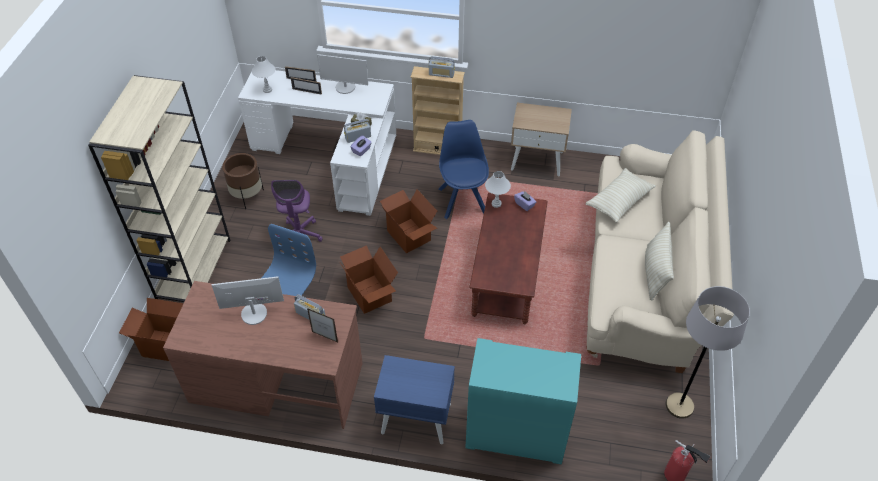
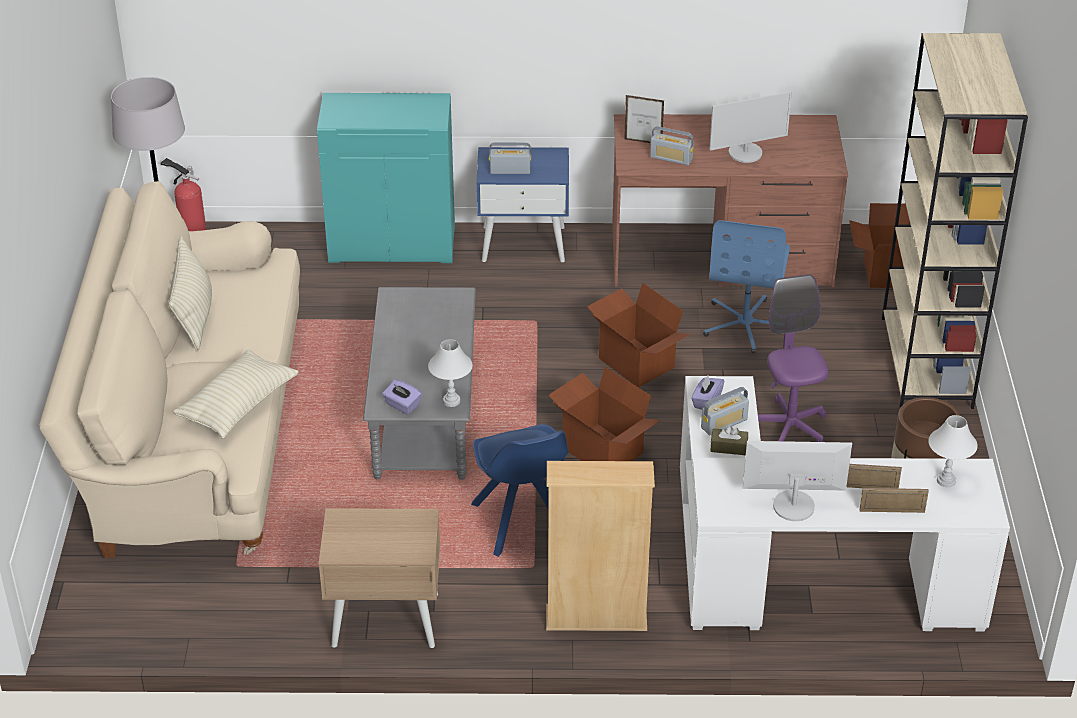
camera: 170 degrees right, 10 degrees down
(441, 74) = (591, 472): radio -> radio (510, 170)
(506, 274) = (424, 414): brown coffee table -> grey coffee table

